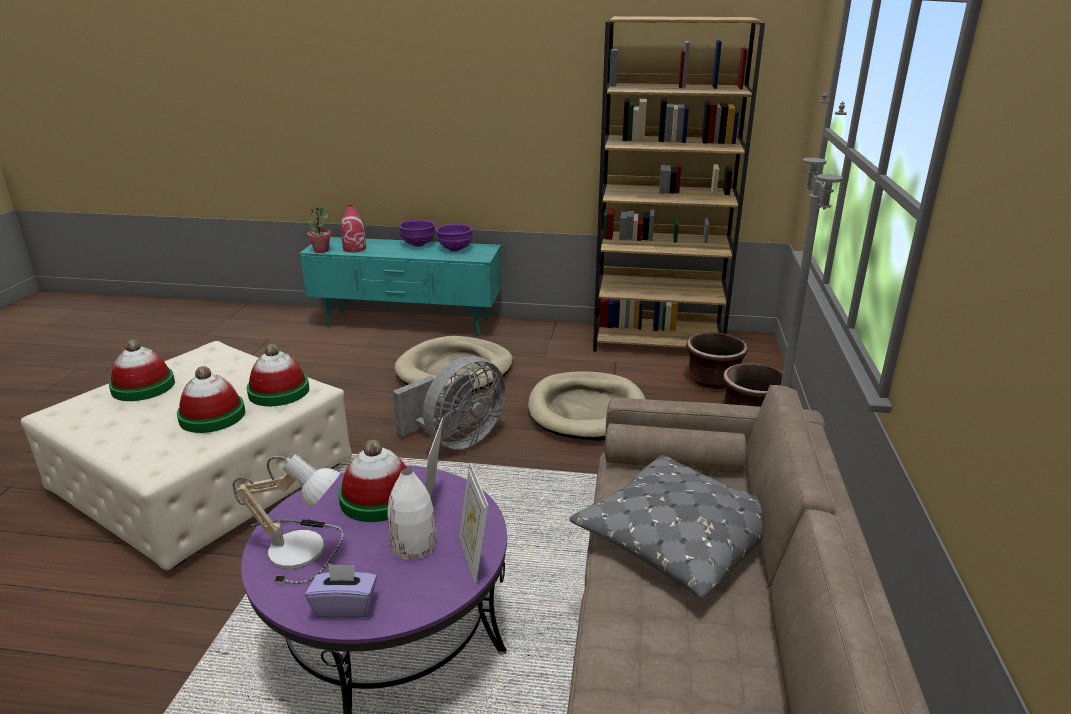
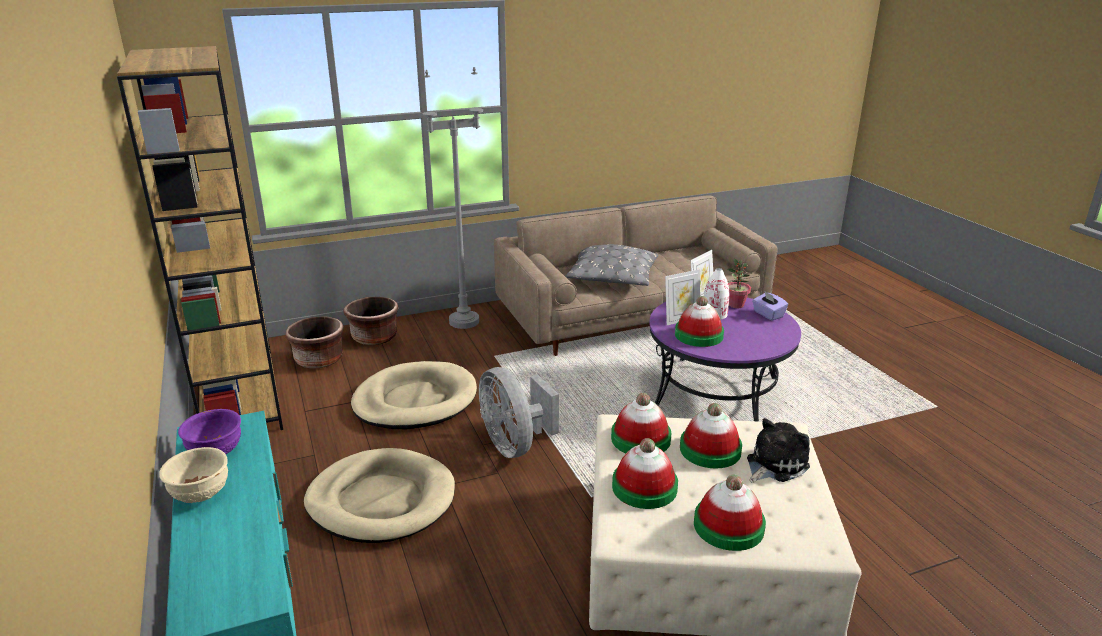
camera: 120 degrees left, 0 degrees up
(143, 437) = (774, 464): none -> plush toy
(231, 372) = (644, 487): none -> hat
(302, 547) = (758, 338): table lamp -> none
(321, 250) = (268, 588): potted plant -> potted plant (736, 305)
(355, 248) = (243, 553): red vase -> none
(418, 245) = (201, 495): purple bowl -> beige bowl
(456, 440) = (515, 445): grey fan -> grey fan turned 135 degrees counterclockwise

